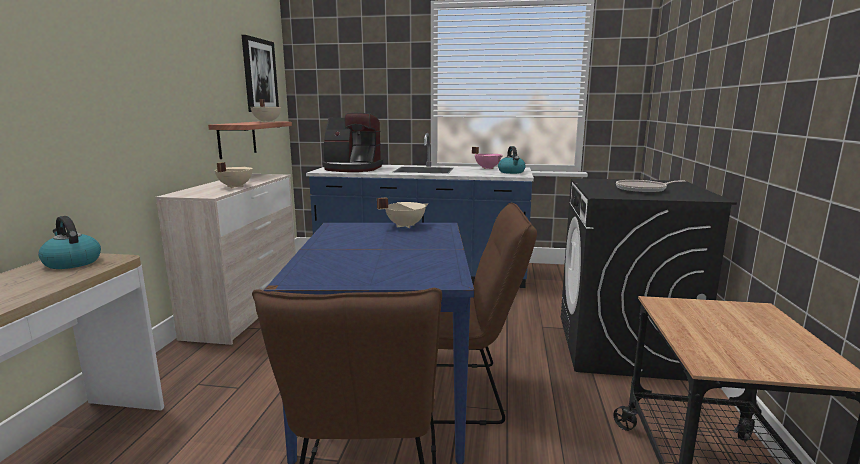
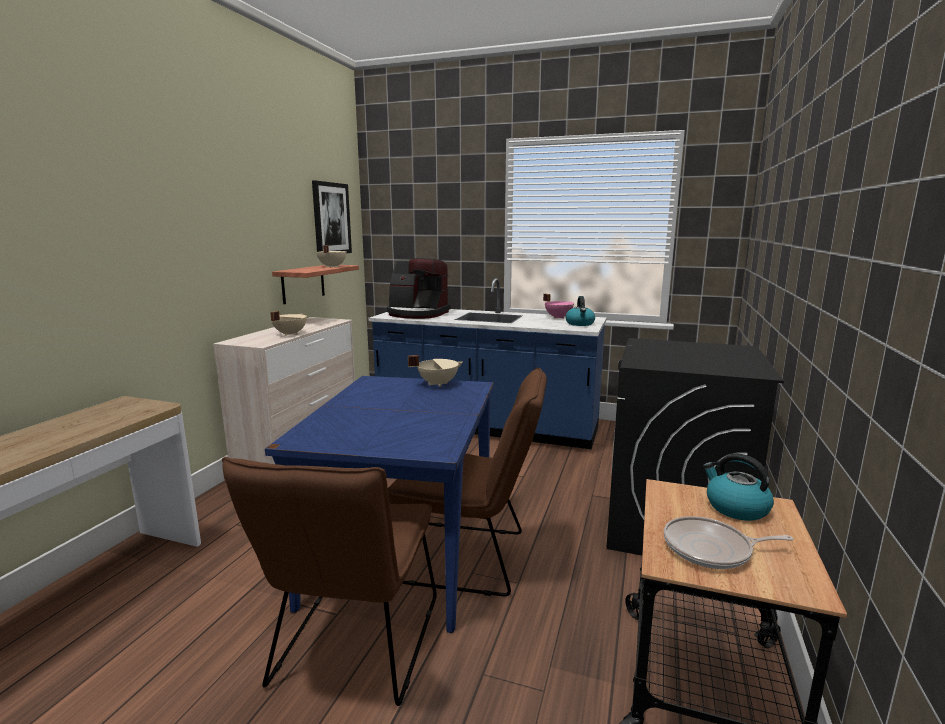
camera: 10 degrees right, 0 degrees up
(72, 262) = (122, 408): kettle -> kettle (735, 507)
(643, 190) = (691, 358): frying pan -> frying pan (711, 549)

